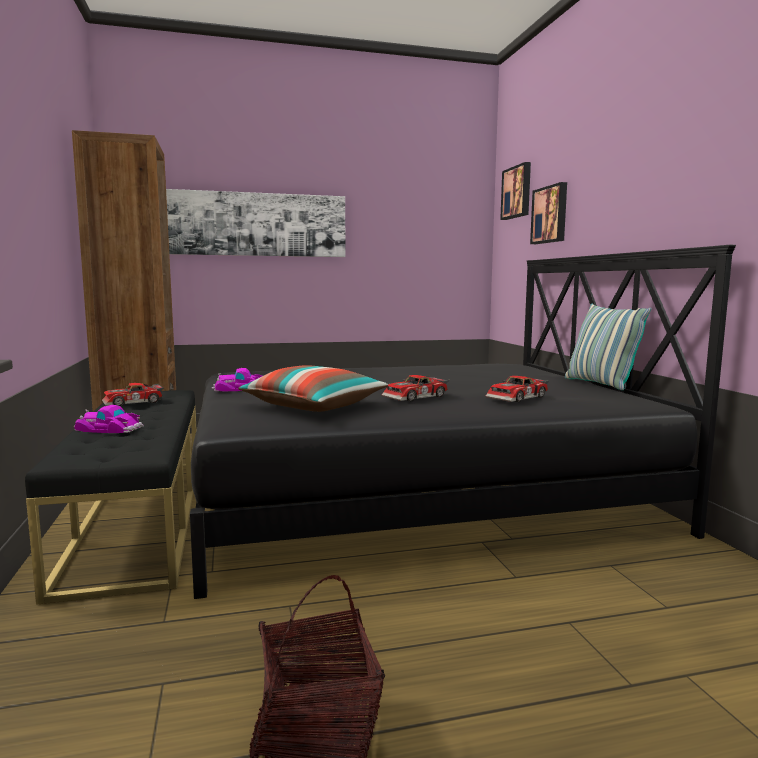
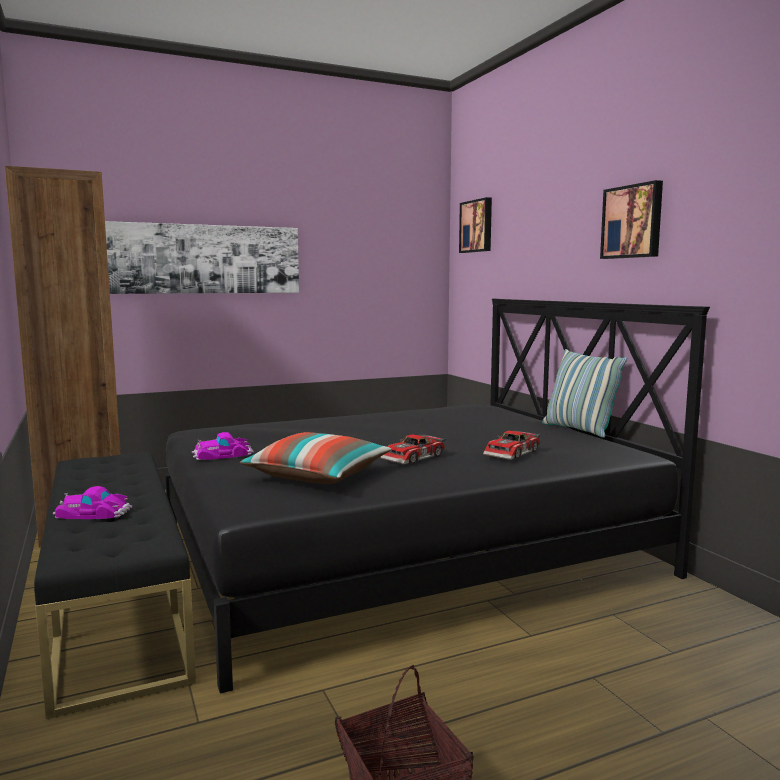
camera: 10 degrees left, 0 degrees up
(133, 402) = (96, 474): toy car -> none
(550, 214) = (516, 254): picture -> picture (633, 222)

